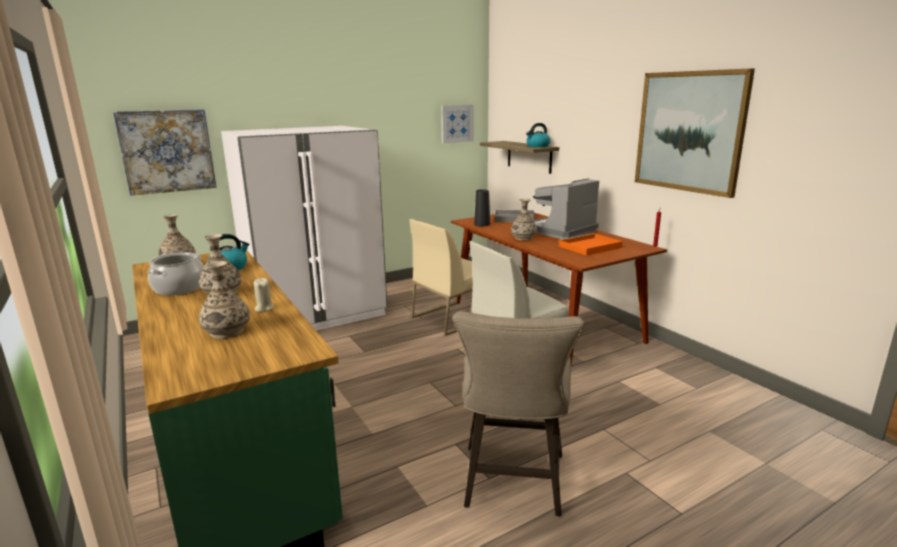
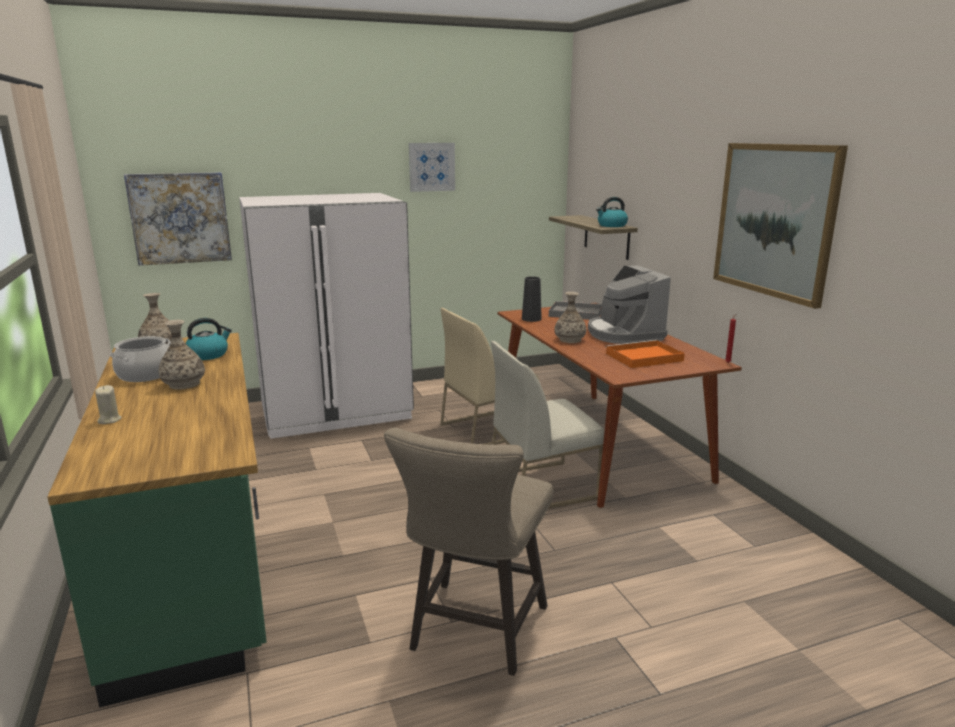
camera: 10 degrees right, 0 degrees up
(226, 331) = (163, 427): vase -> none
(264, 308) = (215, 404): beige candle -> beige candle (109, 420)
(457, 123) = (525, 192): picture -> picture (431, 167)
(562, 231) = (623, 334): coffee machine -> coffee machine turned 75 degrees counterclockwise

